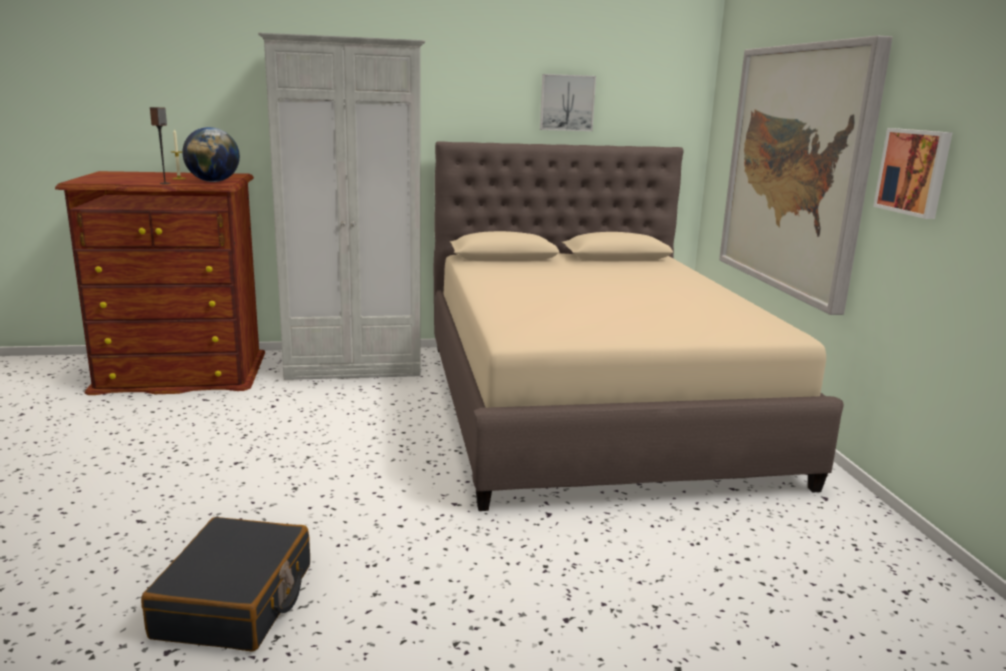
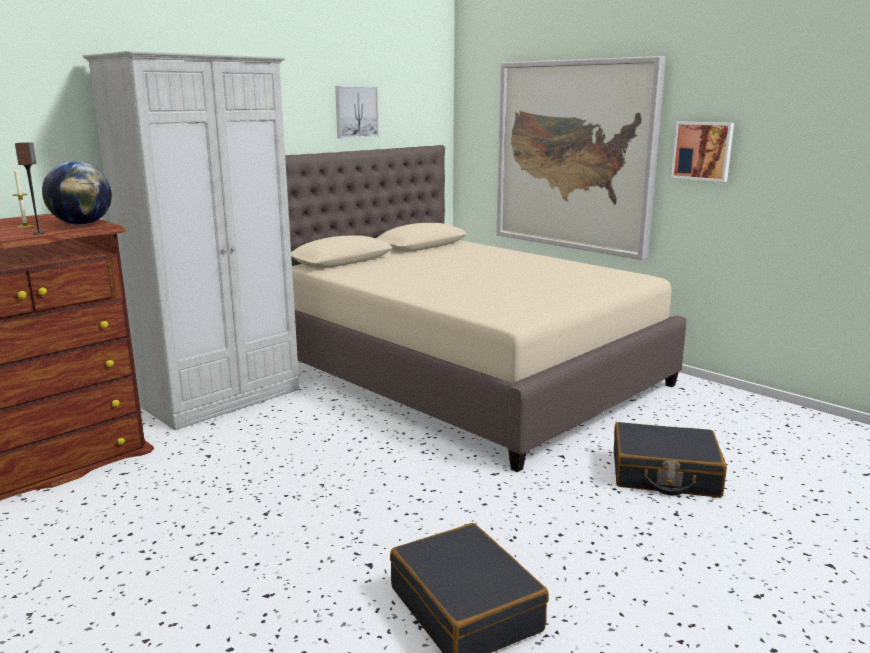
camera: 35 degrees left, 0 degrees up
(627, 576) = (664, 474): none -> black suitcase

